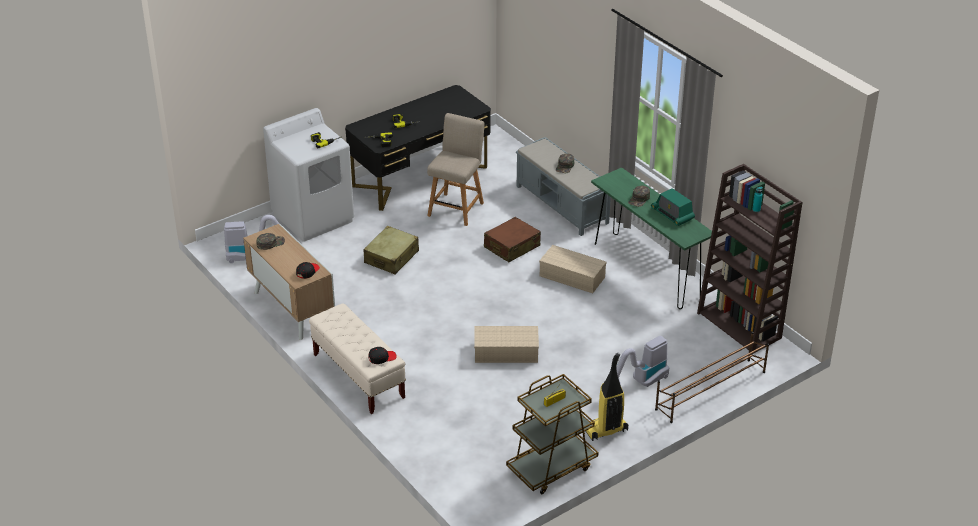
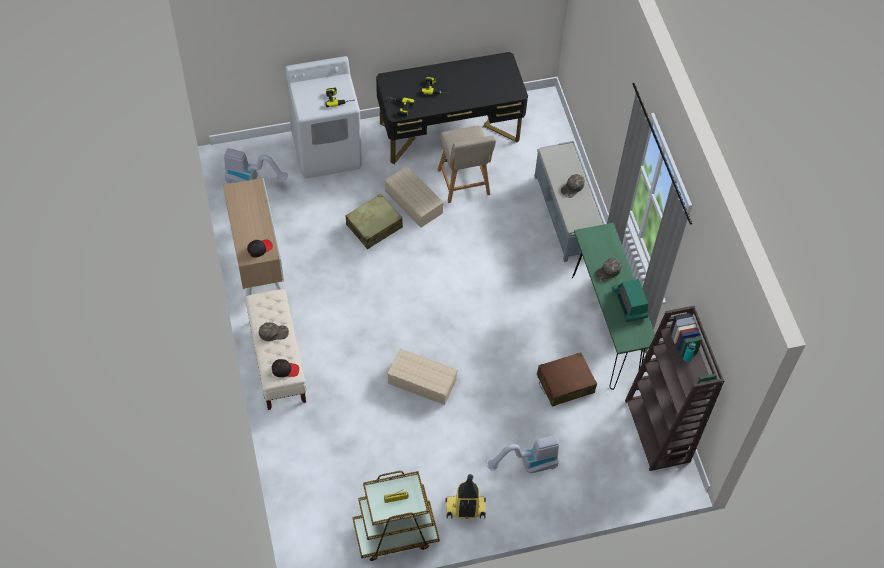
camera: 20 degrees right, 20 degrees up
(270, 243) = (243, 200): green cap -> green cap (273, 333)
(457, 208) = (464, 184): beige chair -> beige chair turned 120 degrees clockwise
(511, 247) = (491, 253): brown suitcase -> brown suitcase (565, 384)
(573, 276) = (530, 311): beige storage box -> beige storage box (415, 202)
(710, 390) = (586, 500): brown shoe rack -> none

